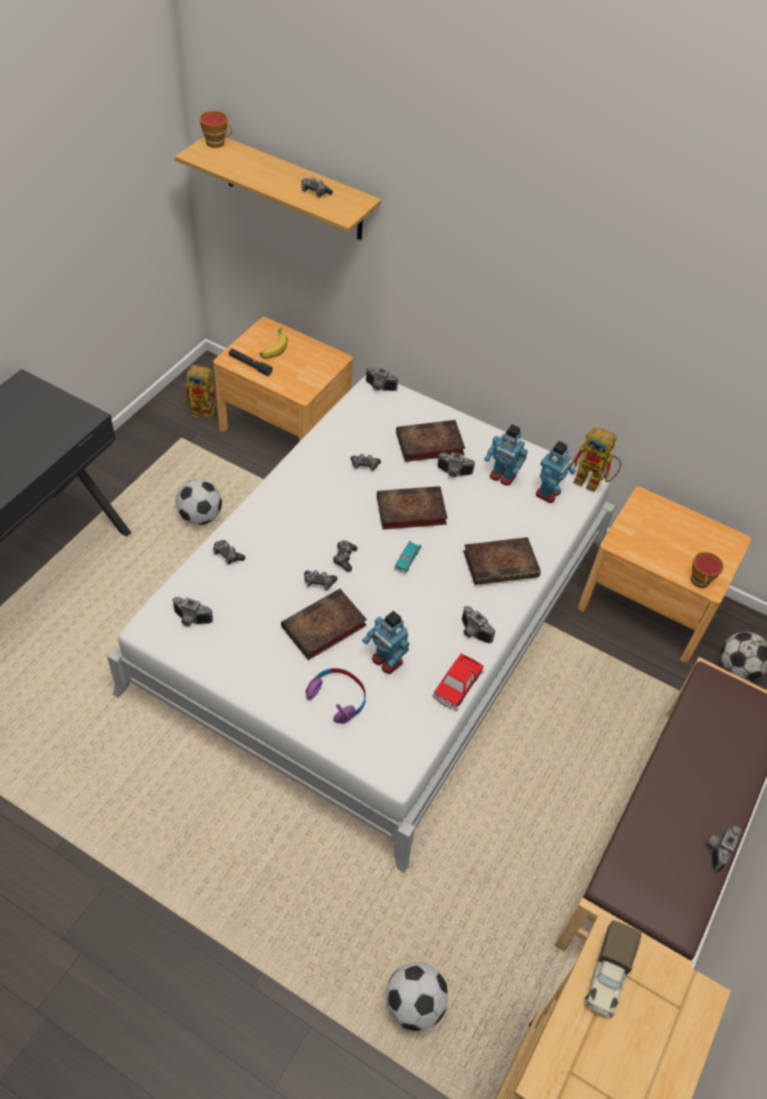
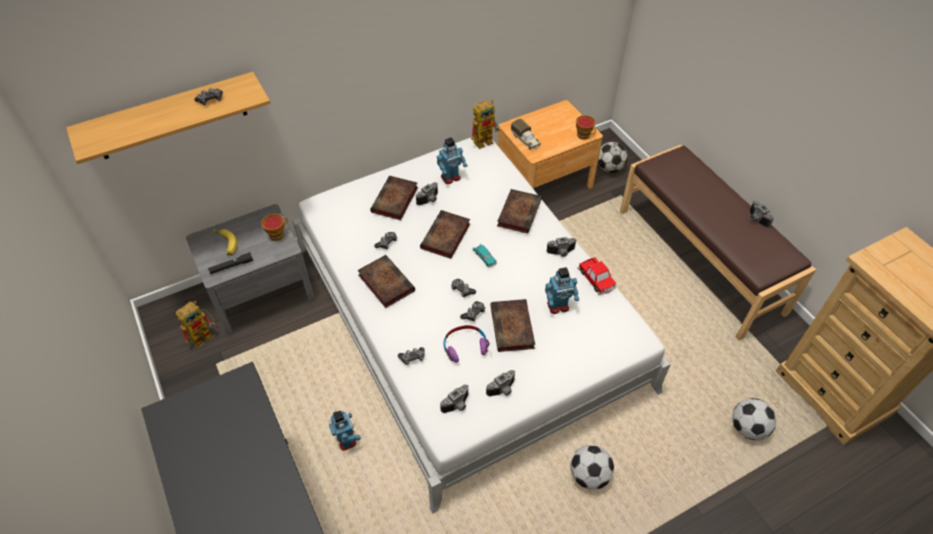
camera: 55 degrees left, 0 degrees up
(200, 516) = (305, 384): football -> football (589, 475)
(217, 143) = (88, 129): cup -> cup (278, 234)
(284, 426) = (261, 292): brown nightstand -> grey nightstand
(309, 488) = (385, 282): none -> book
(337, 698) = (573, 346): purple headphones -> purple headphones (465, 346)
(379, 388) = (321, 202): camera -> camera (503, 390)
(548, 493) = (480, 163): toy robot -> toy robot (347, 440)
(608, 975) = (886, 270): toy truck -> toy truck (526, 140)

